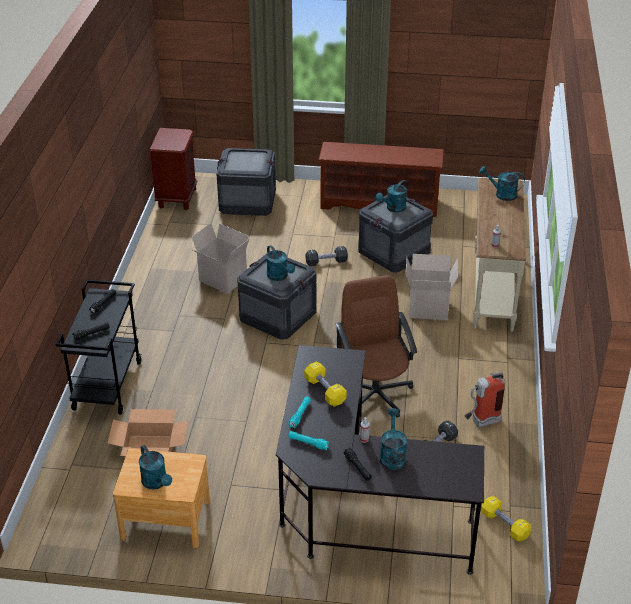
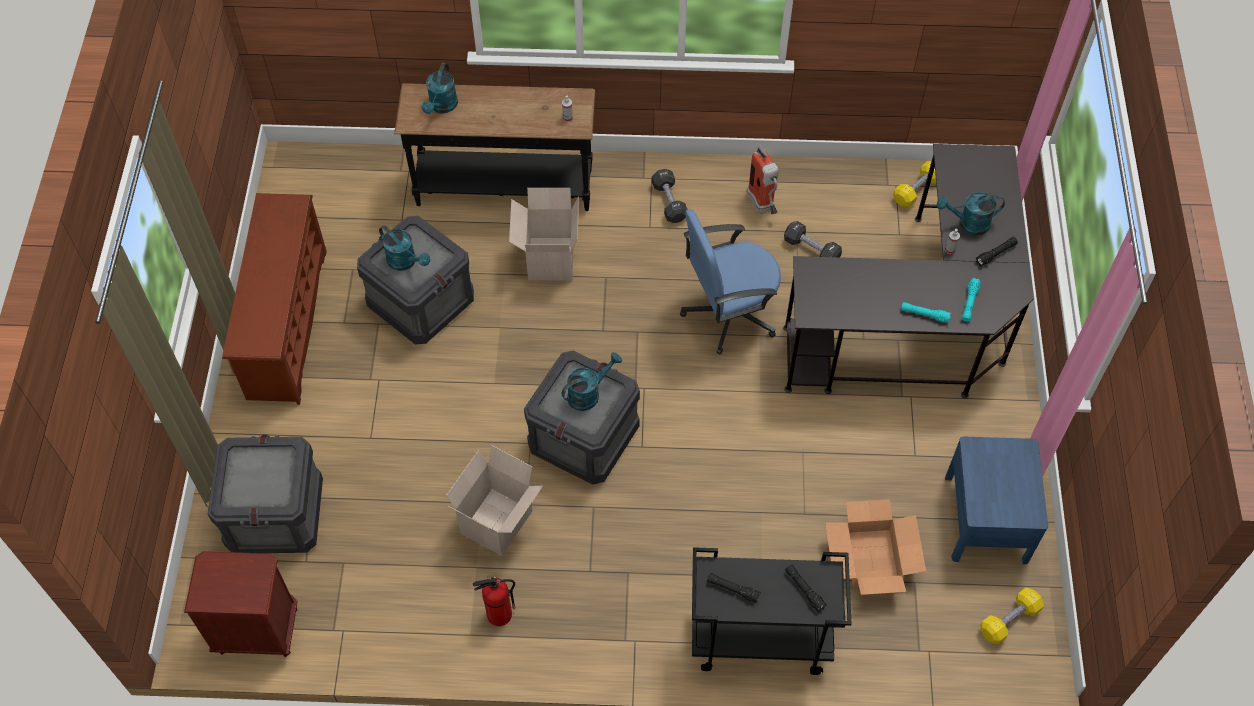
camera: 95 degrees left, 20 degrees up
(156, 483) = (1018, 482): turquoise watering can -> none
(160, 278) = (498, 615): none -> fire extinguisher
(165, 520) = (986, 518): brown nightstand -> blue nightstand
(325, 391) = (877, 292): yellow dumbbell -> yellow dumbbell (1009, 620)
(326, 262) = (446, 386): black dumbbell -> black dumbbell (669, 202)
(375, 393) = (728, 313): brown office chair -> blue office chair
(491, 290) = (504, 189): beige console table -> black console table

